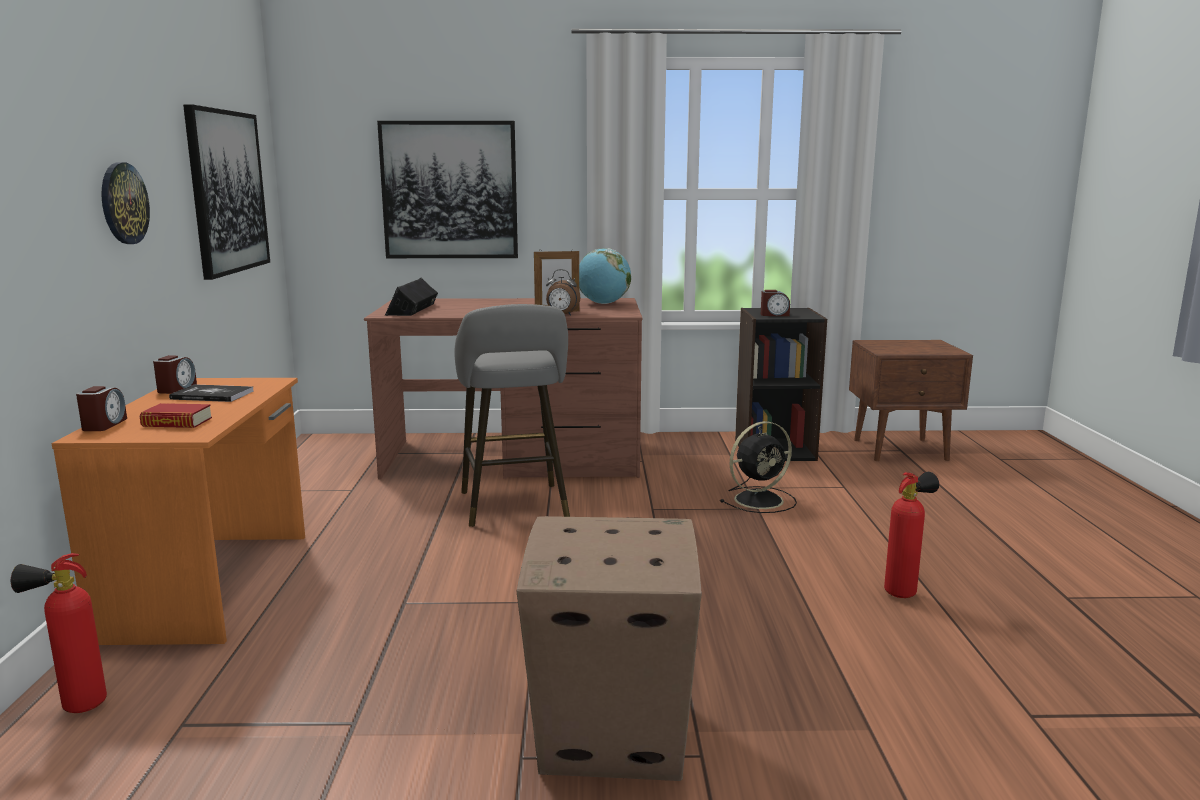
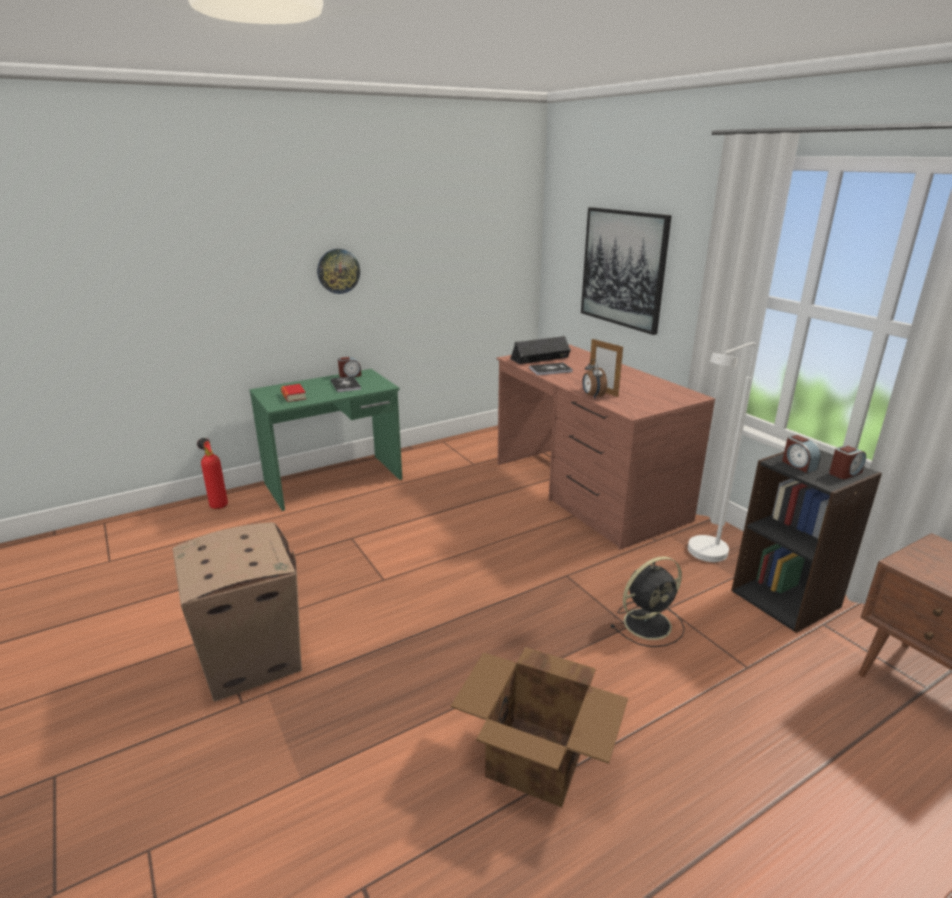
camera: 60 degrees right, 10 degrees up
(104, 425) = (280, 386): alarm clock -> alarm clock (844, 473)
(213, 584) = (334, 481): orange desk -> green desk
(227, 192) = (462, 257): picture -> none
(457, 312) = (550, 370): none -> book
(515, 507) = (506, 522): grey stool -> none
(603, 303) = (664, 396): globe -> none
(688, 454) = (702, 556): none -> white floor lamp
(760, 500) = (649, 623): black fan -> black fan turned 60 degrees counterclockwise
(904, 592) = (537, 759): fire extinguisher -> cardboard box

